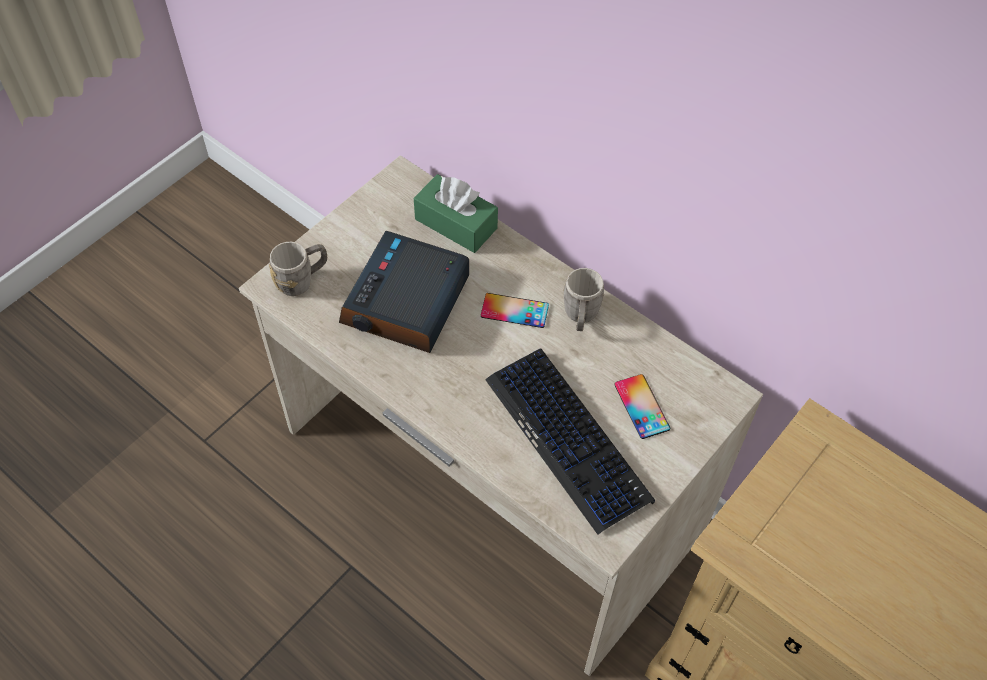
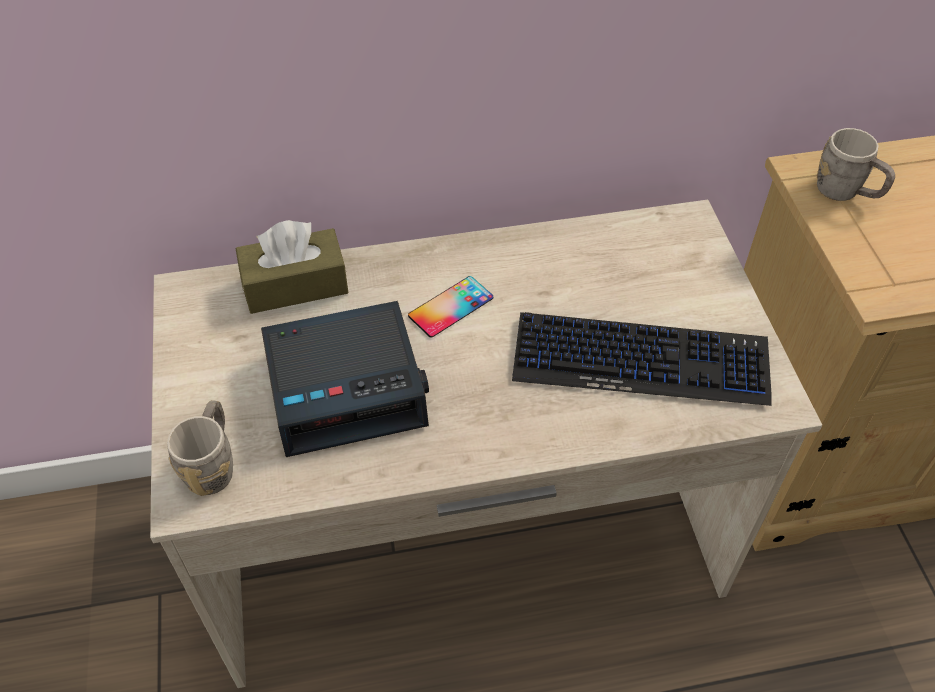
camera: 50 degrees left, 5 degrees down
(406, 302) = (347, 387): alarm clock -> alarm clock turned 75 degrees counterclockwise
(456, 224) = (295, 285): green tissue box -> brown tissue box
(580, 317) = (508, 263): grey mug -> grey mug (846, 193)
(641, 406) = (650, 284): phone -> none

